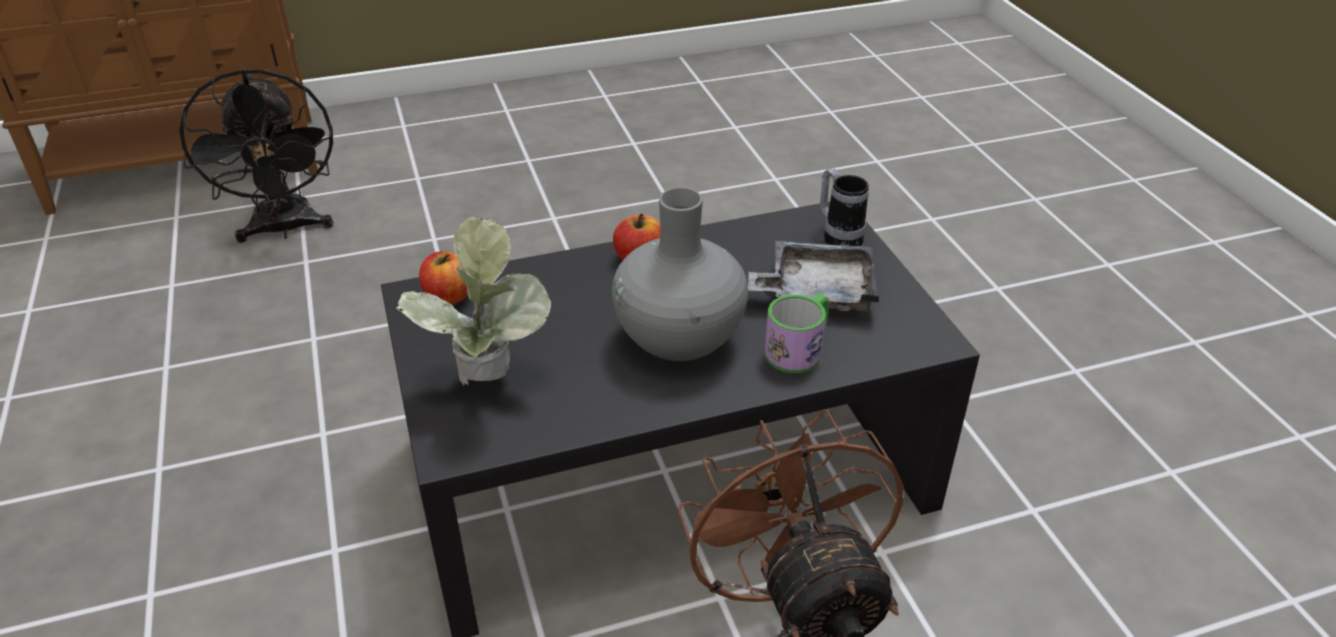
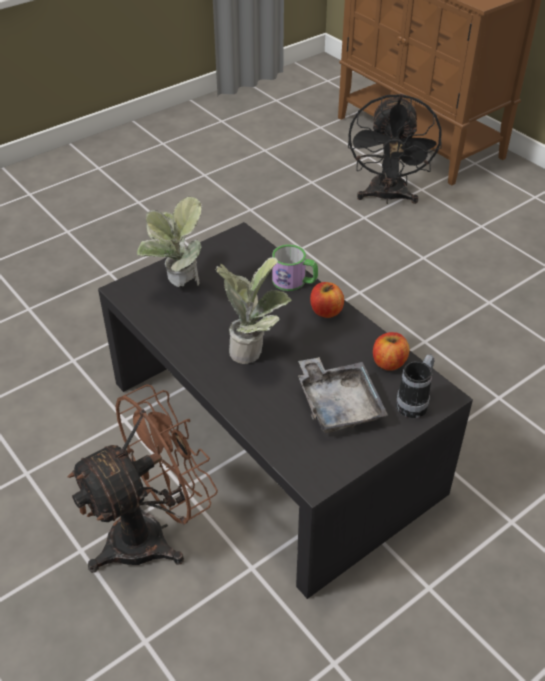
camera: 70 degrees right, 5 degrees up
(285, 229) = (387, 197): black fan -> black fan turned 45 degrees counterclockwise
(448, 297) = (245, 248): apple -> apple (389, 362)
(679, 338) = (253, 349): grey vase -> potted plant
(799, 349) = (269, 407): mug -> mug (294, 281)

